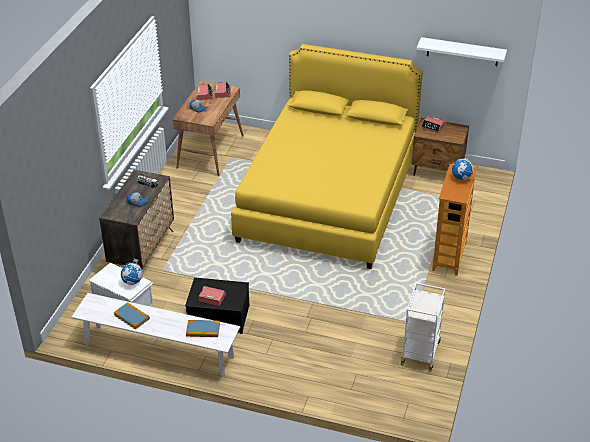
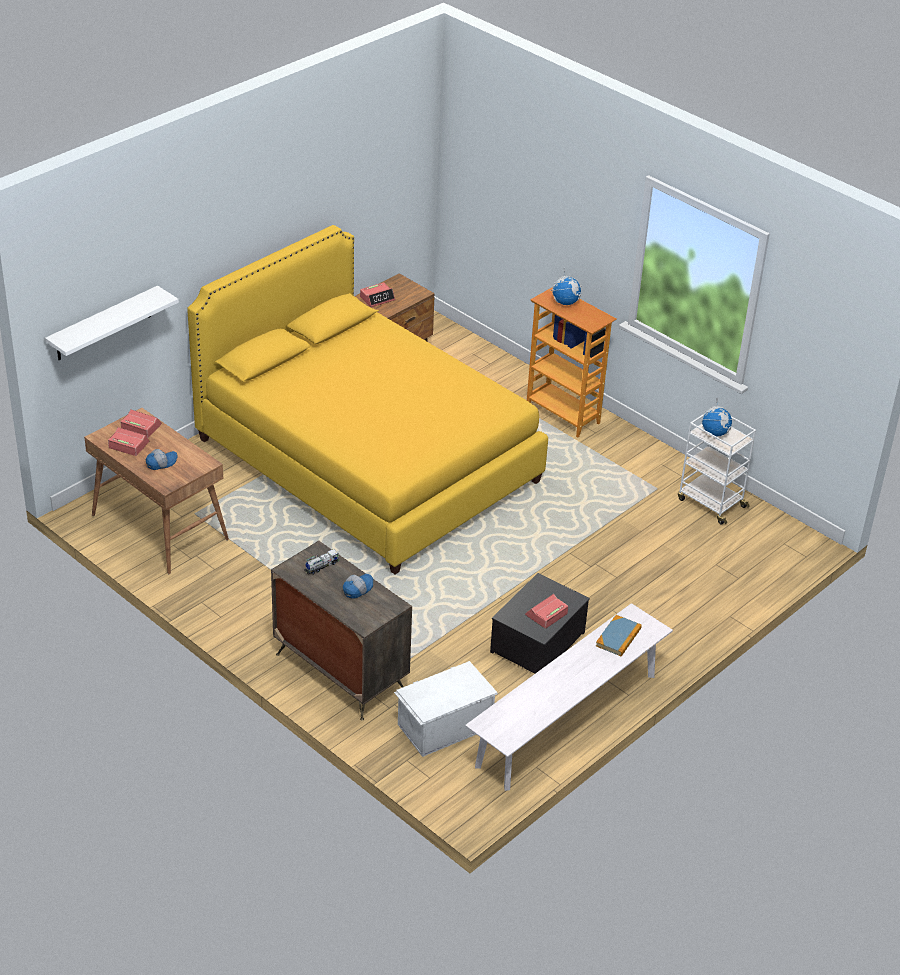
camera: 65 degrees left, 0 degrees up
(131, 317) = (548, 695): book -> none
(133, 282) = (459, 678): globe -> globe (715, 433)
(462, 52) = (382, 177): white shelf -> white shelf (103, 324)

